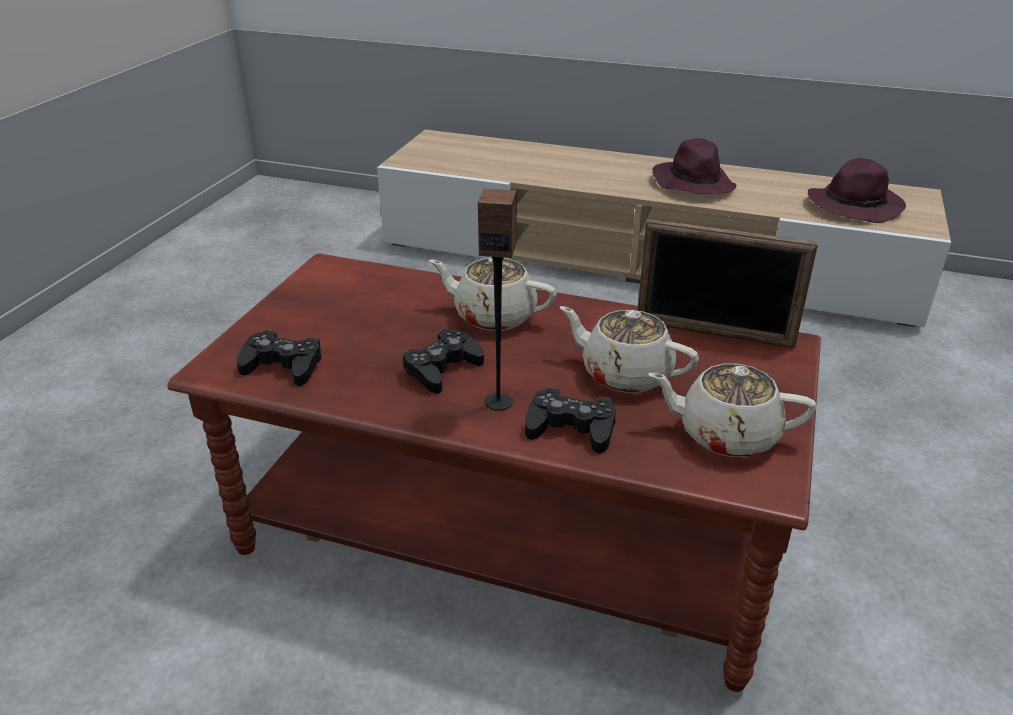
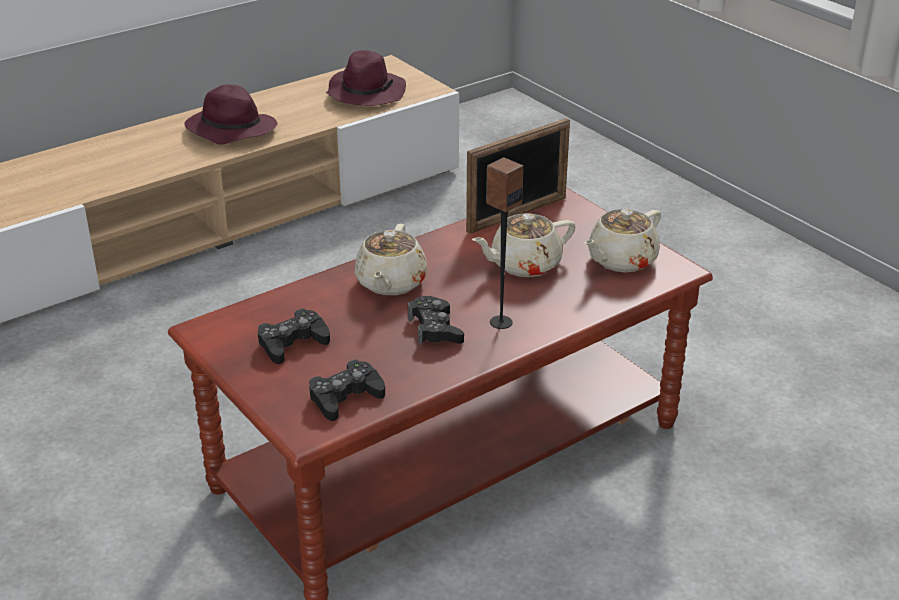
camera: 55 degrees left, 0 degrees up
(493, 316) = (390, 283): beige teapot -> beige teapot turned 45 degrees counterclockwise
(571, 428) = (559, 308): black game controller -> black game controller (292, 343)

